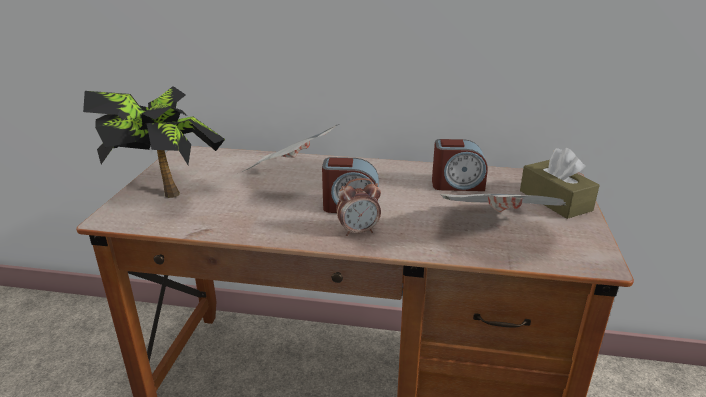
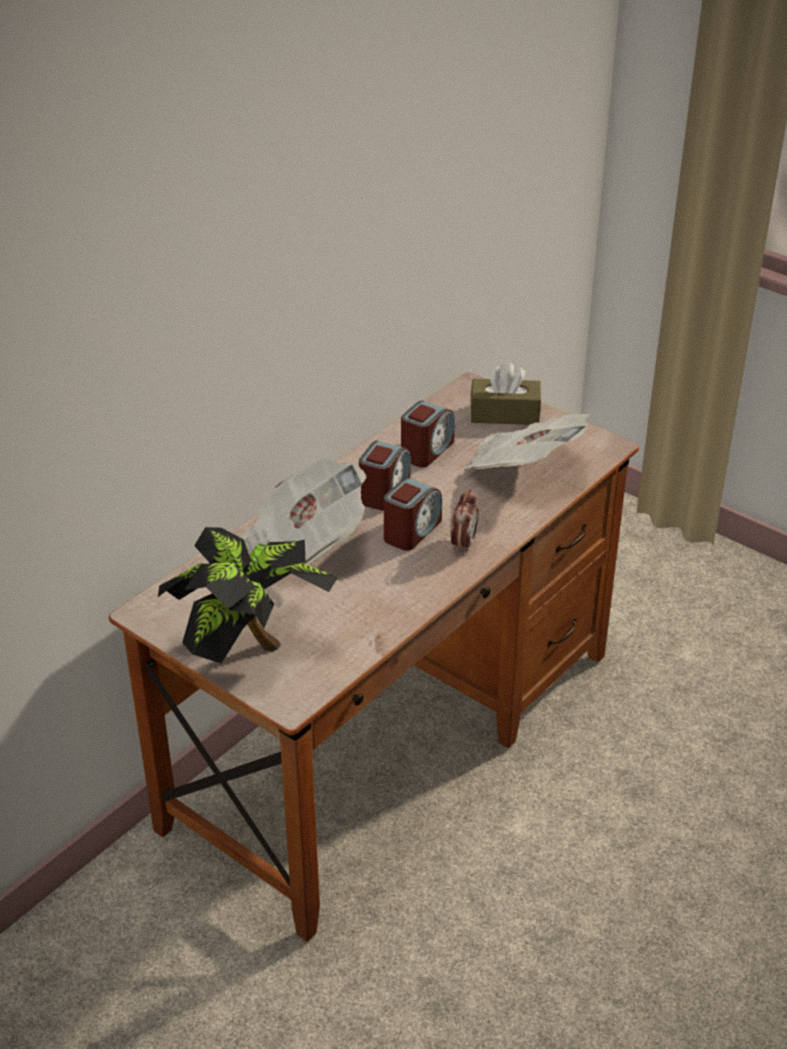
camera: 60 degrees left, 10 degrees up
(386, 184) = (384, 492): none -> alarm clock

